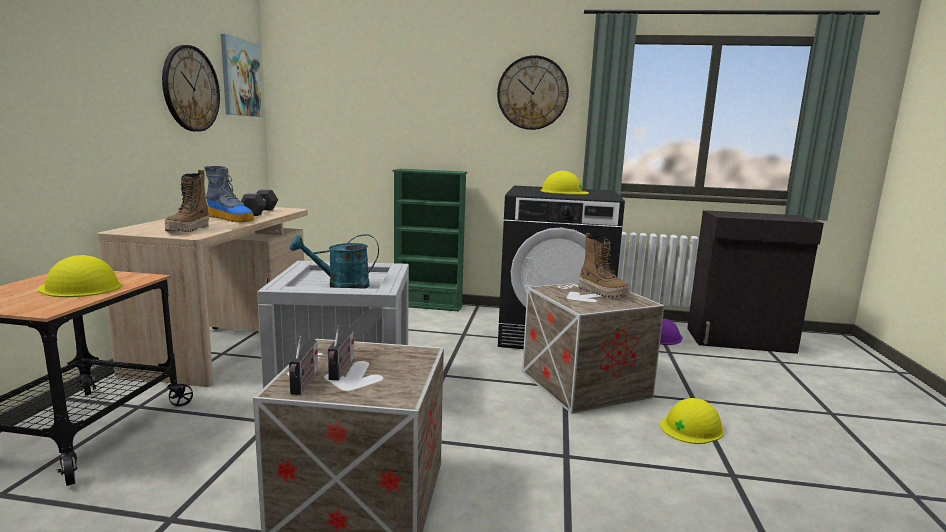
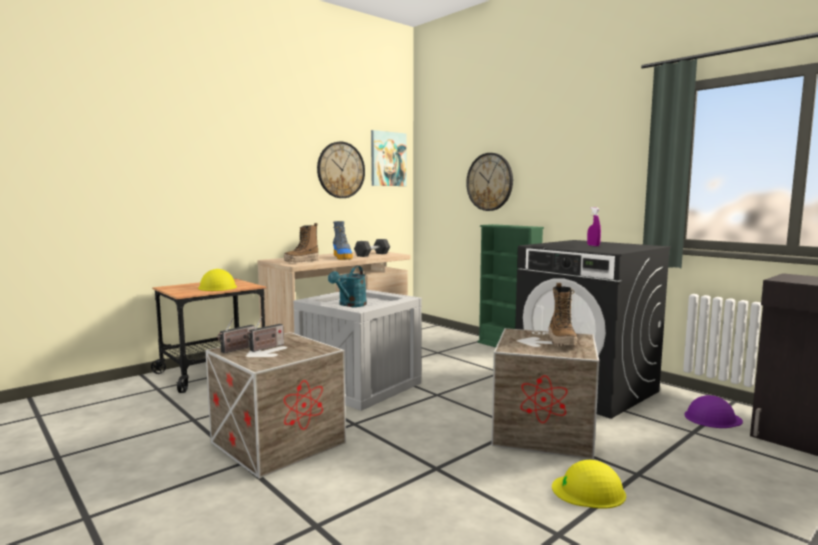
camera: 40 degrees right, 5 degrees down
(341, 286) = (350, 305): turquoise watering can -> turquoise watering can turned 90 degrees counterclockwise
(532, 93) = (601, 151): wall clock -> wall clock (489, 182)
(563, 192) = (593, 245): yellow hard hat -> purple spray bottle

